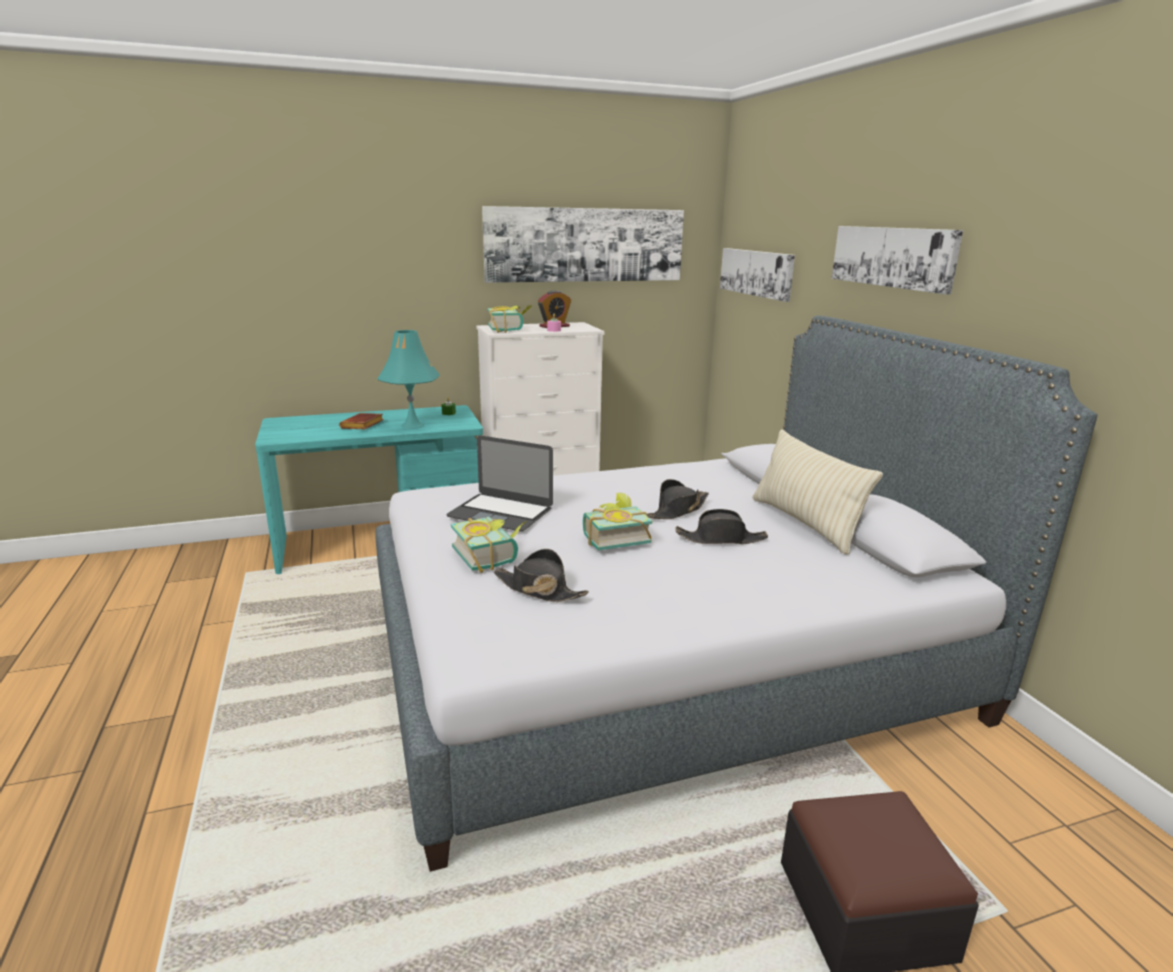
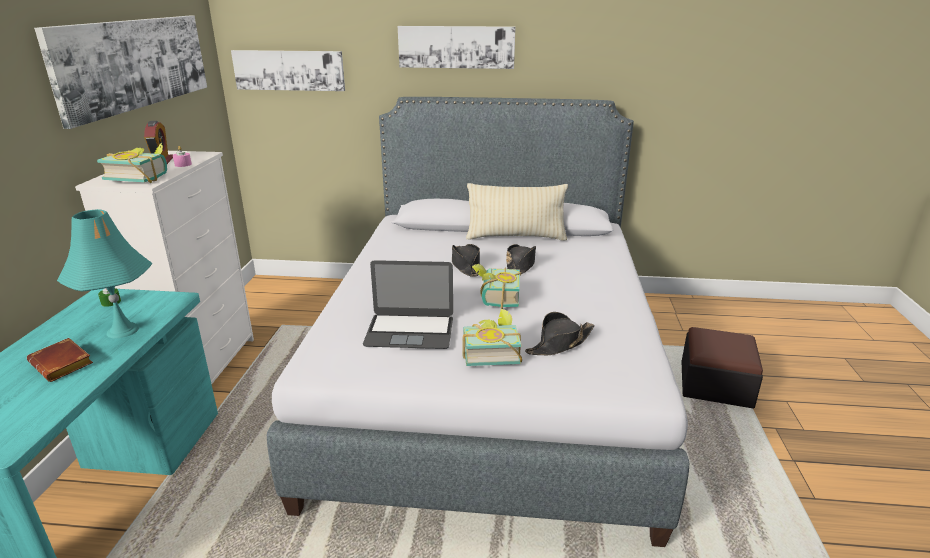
camera: 65 degrees left, 5 degrees up
(500, 512) = (410, 331): laptop -> laptop turned 45 degrees clockwise

